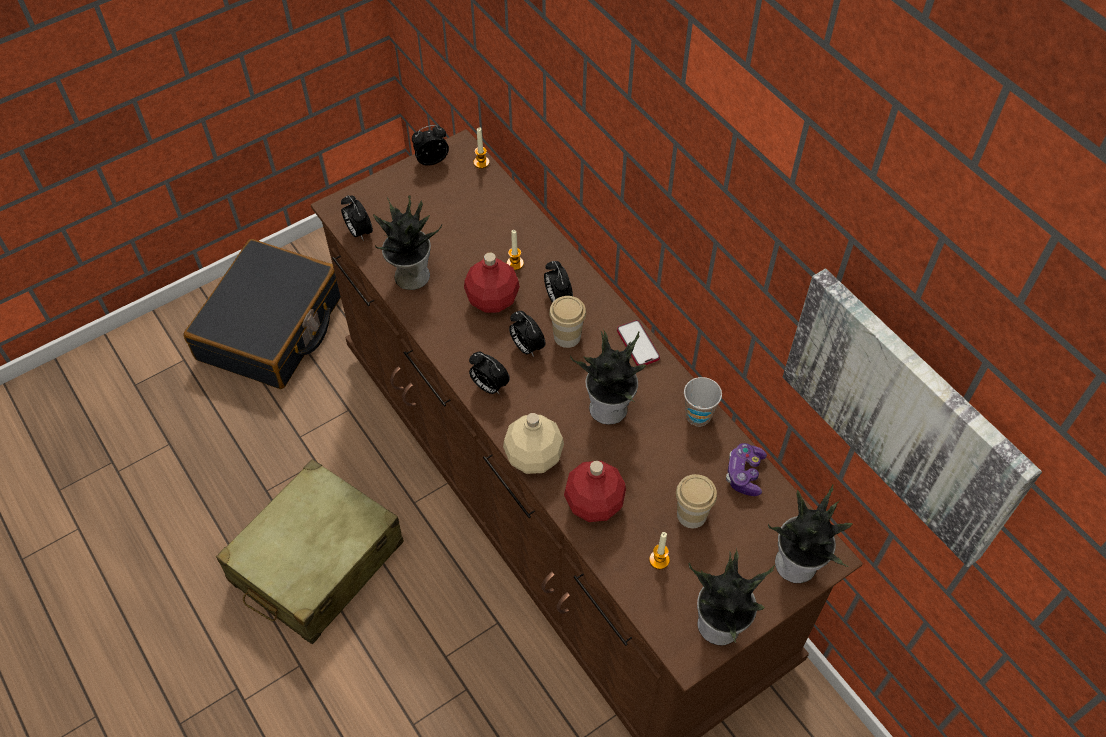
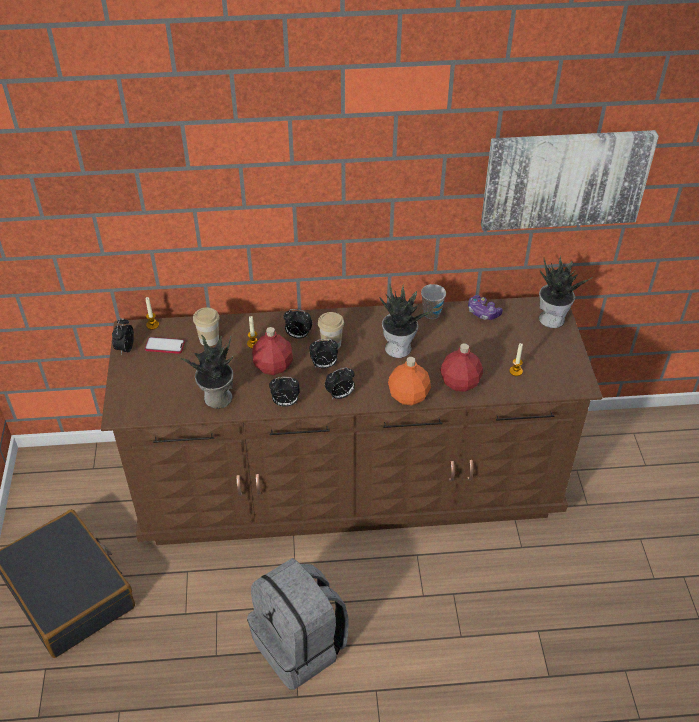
camera: 60 degrees left, 10 degrees down
(316, 562) = (300, 645): beige suitcase -> grey backpack
(359, 232) = (153, 411): alarm clock -> alarm clock (285, 403)
(534, 456) = (408, 395): beige bottle -> orange bottle
(638, 344) = (362, 316): phone -> phone (165, 346)
(691, 515) = (495, 345): cup -> cup (209, 339)
(720, 626) = (572, 365): potted plant -> none

